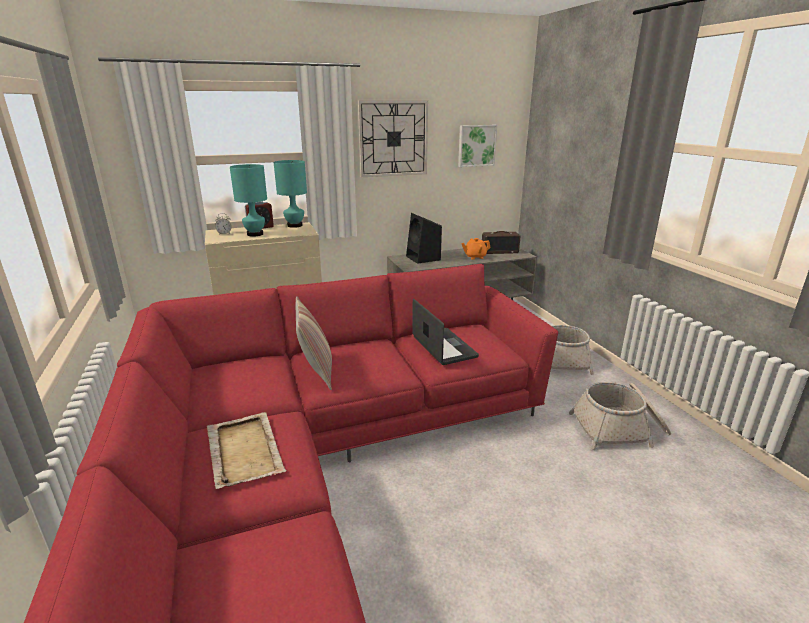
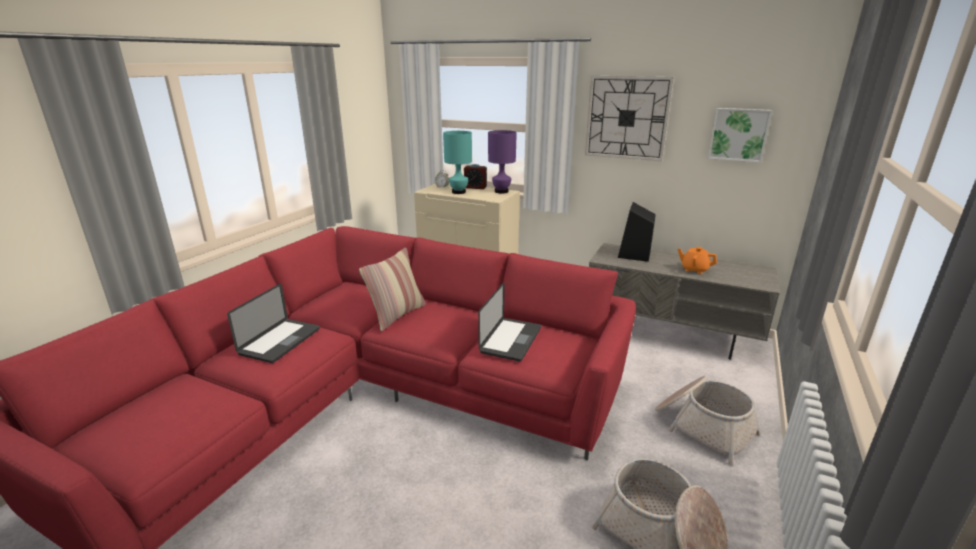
camera: 45 degrees right, 0 degrees up
(244, 450) = (280, 341): beige tray -> laptop
(295, 225) = (501, 191): turquoise table lamp -> purple table lamp
(500, 251) = (740, 273): radio -> none

